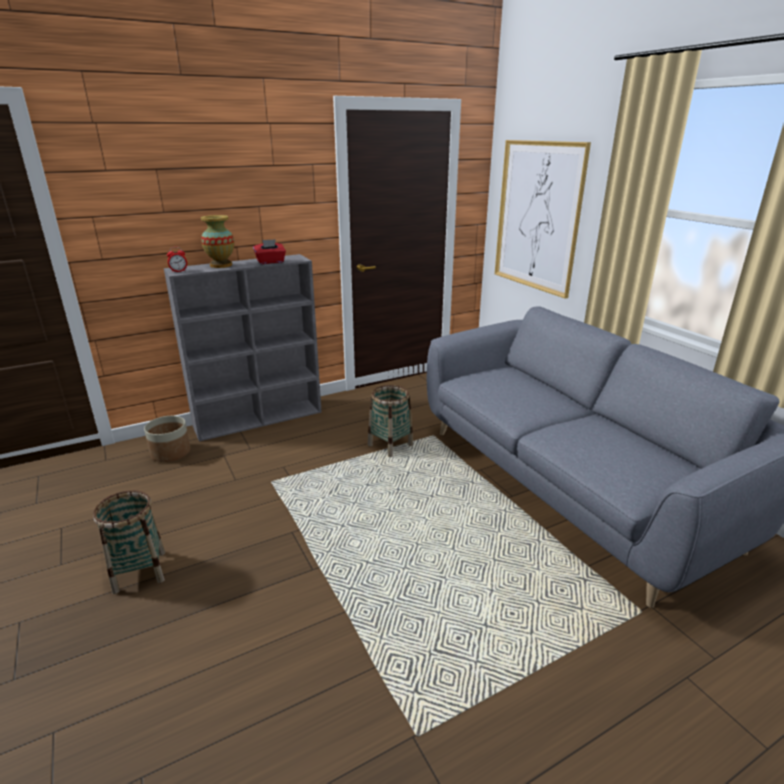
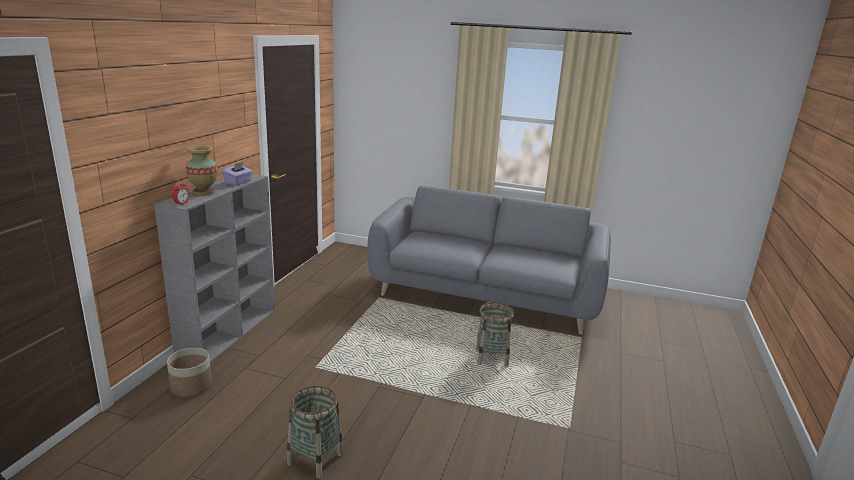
camera: 45 degrees left, 5 degrees down
(270, 262) = (238, 182): red tissue box -> purple tissue box
(390, 445) = (360, 313): basket -> basket (491, 357)
(537, 217) = (389, 122): picture -> none

